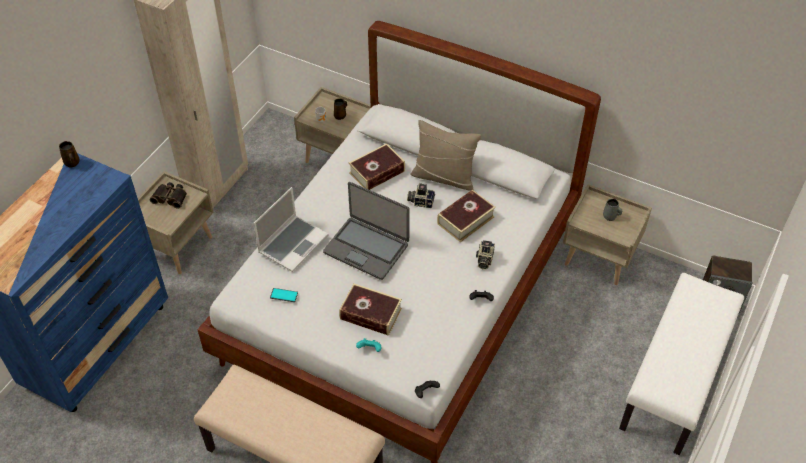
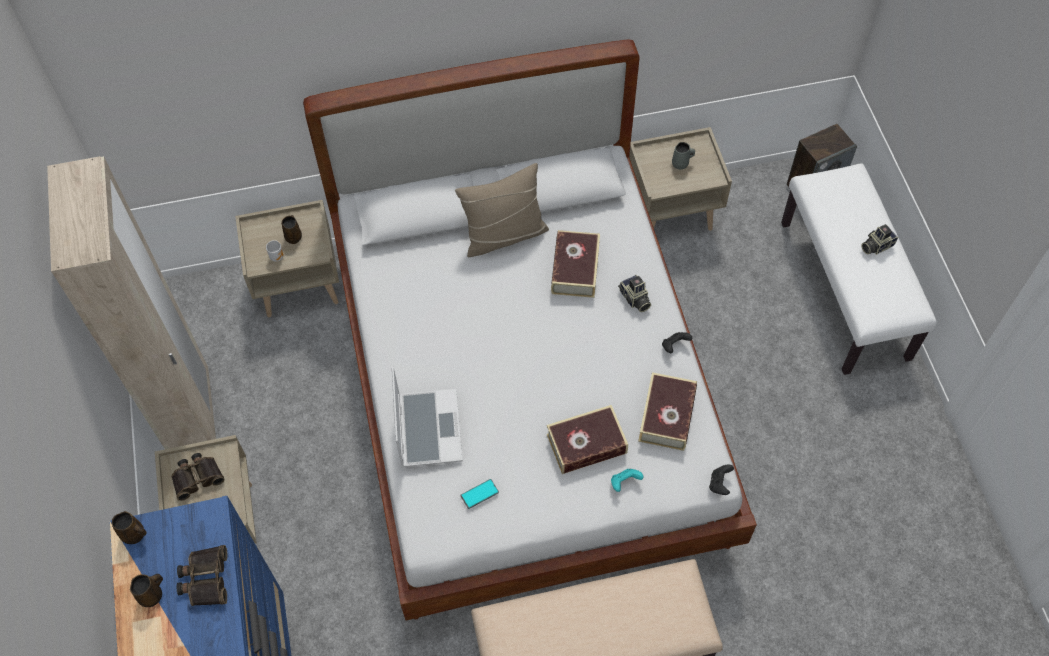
camera: 40 degrees left, 10 degrees up
(49, 194) = (152, 595): none -> brown mug
(78, 204) = (205, 579): none -> binoculars
(366, 248) = (509, 374): laptop -> none
(377, 172) = (429, 279): book -> book (667, 416)
(421, 201) = (509, 280): camera -> camera (876, 245)

